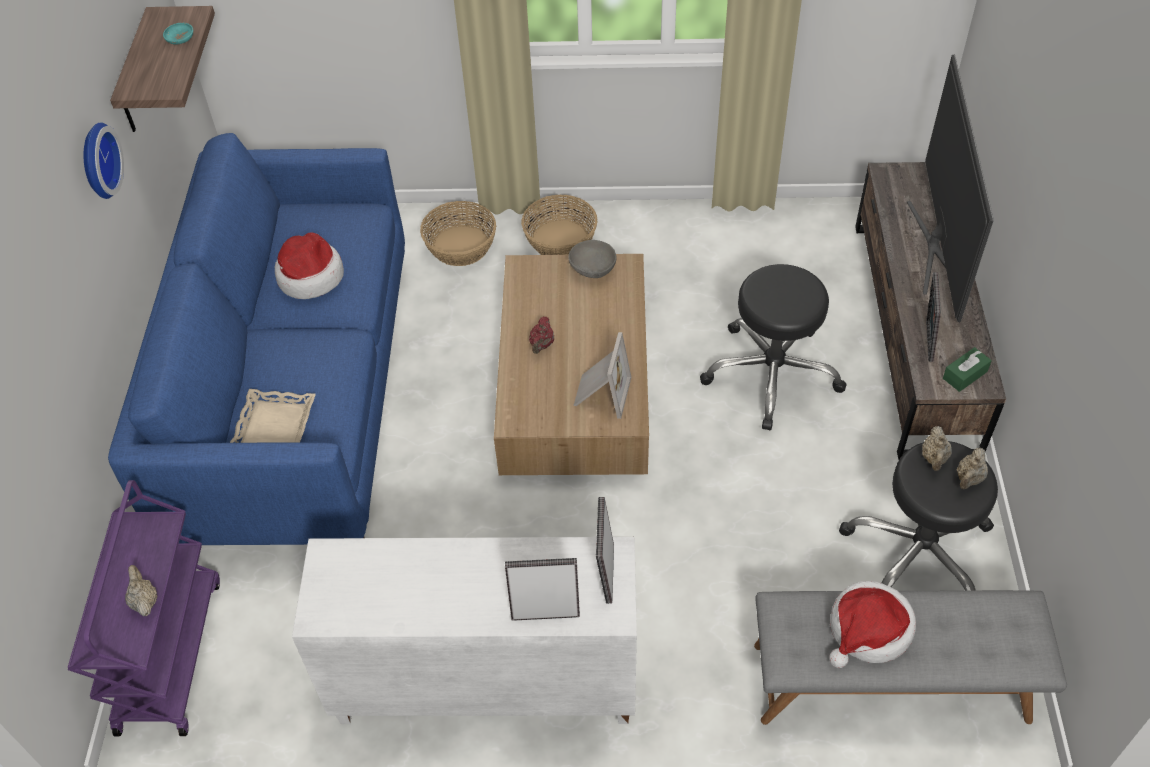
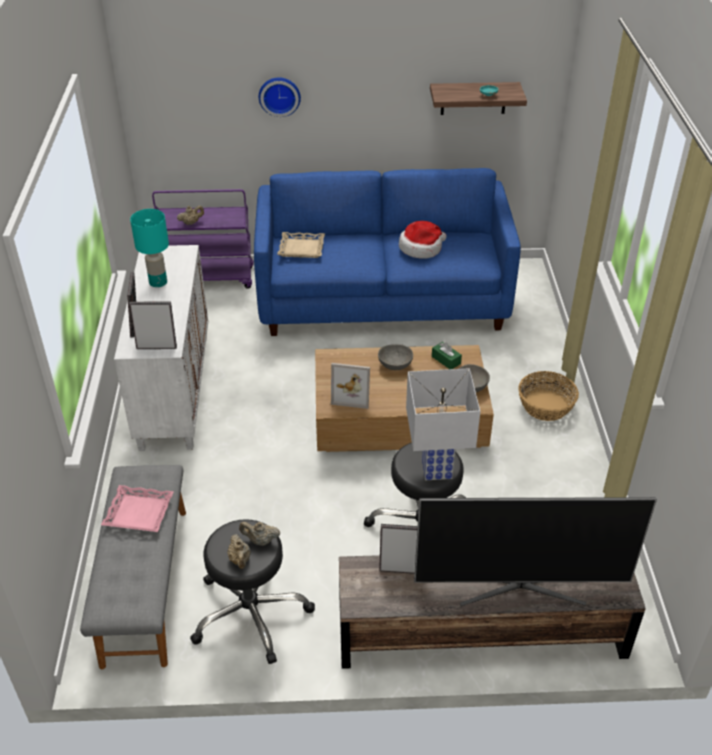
camera: 85 degrees right, 10 degrees down
(96, 160) = (388, 92): wall clock -> wall clock (279, 95)
(420, 590) = (158, 282): none -> turquoise table lamp
(461, 246) = (527, 356): basket -> none
(542, 345) = (394, 365): red teapot -> grey bowl
(794, 285) = (437, 469): none -> white table lamp
(868, 631) = (138, 513): hat -> pink tray
(965, 375) = (365, 591): green tissue box -> green tissue box (446, 360)
(969, 479) = (240, 560): beige teapot -> beige teapot turned 135 degrees counterclockwise

